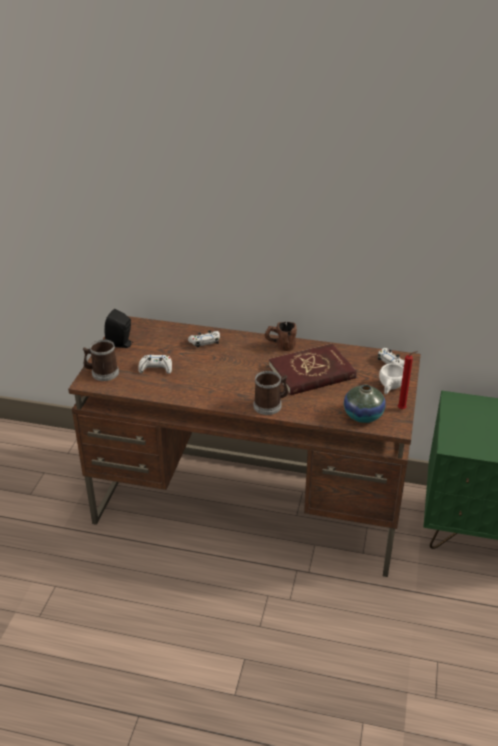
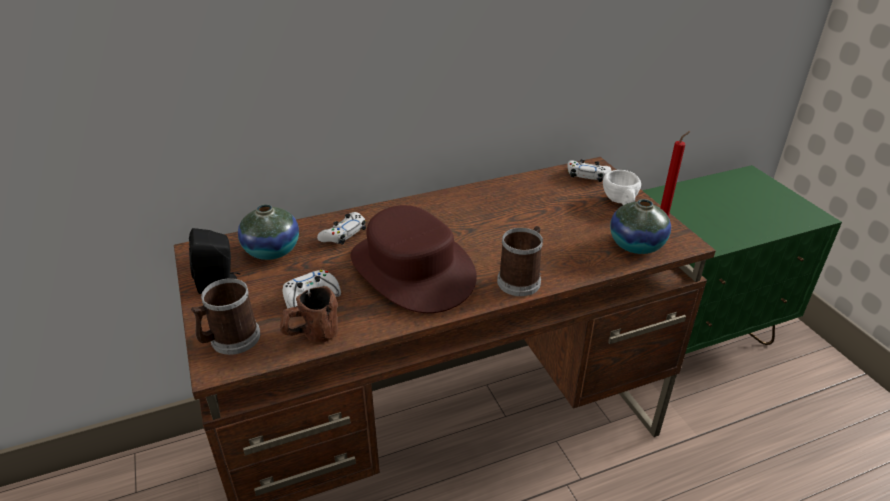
camera: 35 degrees left, 0 degrees up
(160, 337) = (272, 250): none -> vase
(218, 375) = (411, 270): none -> brown hat
(280, 346) = (445, 203): brown mug -> brown mug (311, 336)
(312, 373) = (519, 219): red book -> none

